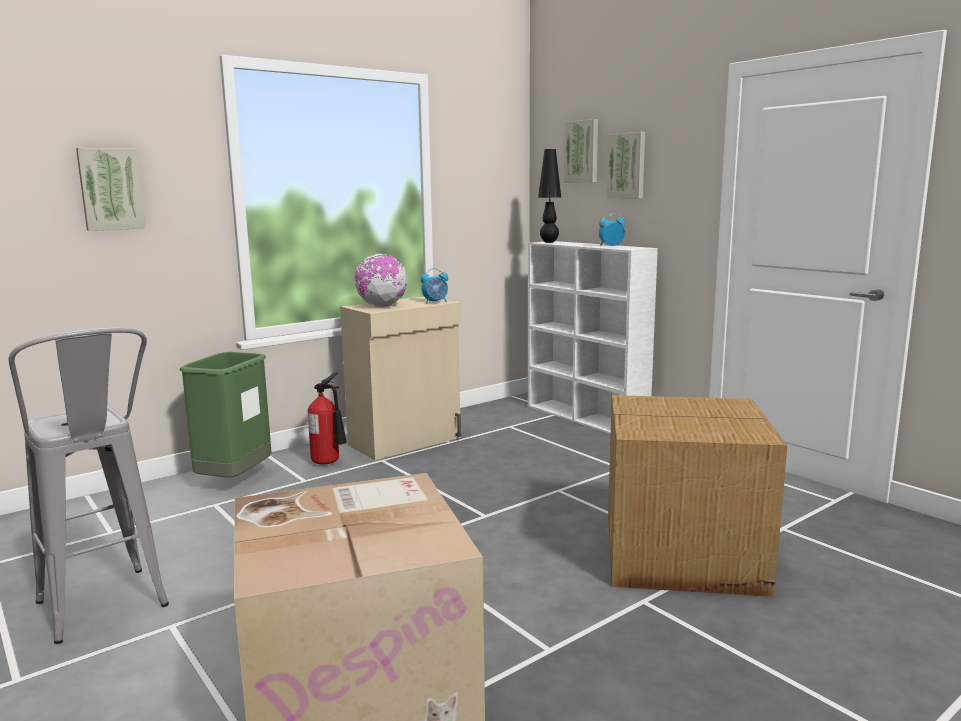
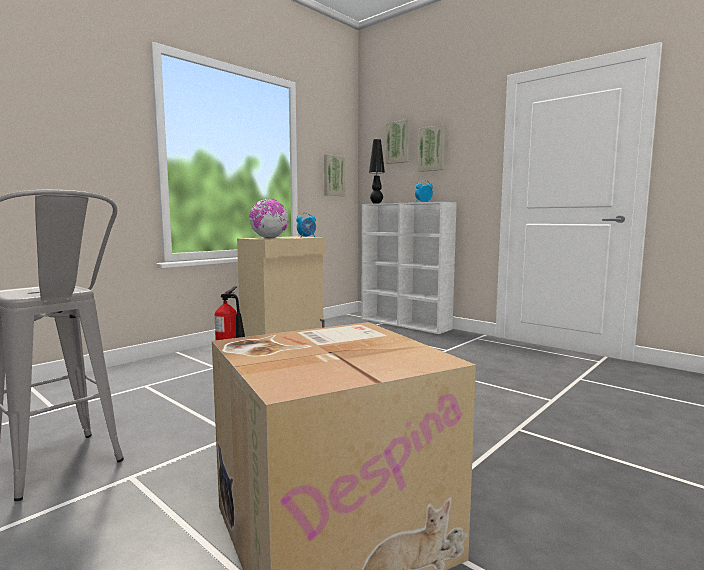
camera: 10 degrees left, 5 degrees down
(110, 189) = (60, 131): picture -> picture (333, 176)
(235, 480) = (157, 369): green trash can -> none
(685, 555) = (526, 398): cardboard box -> none

